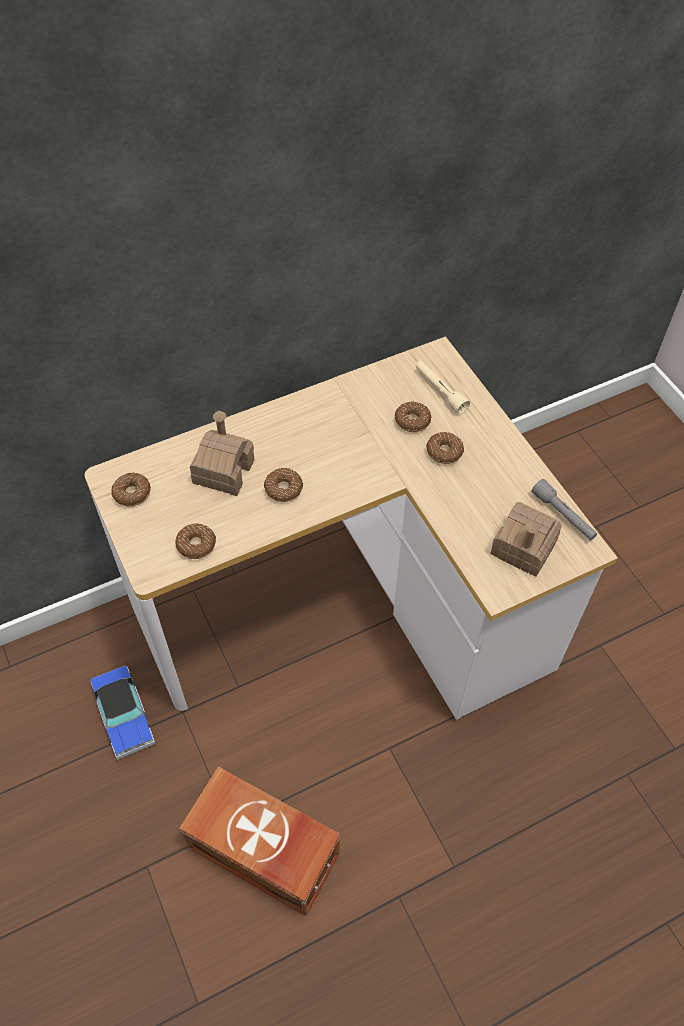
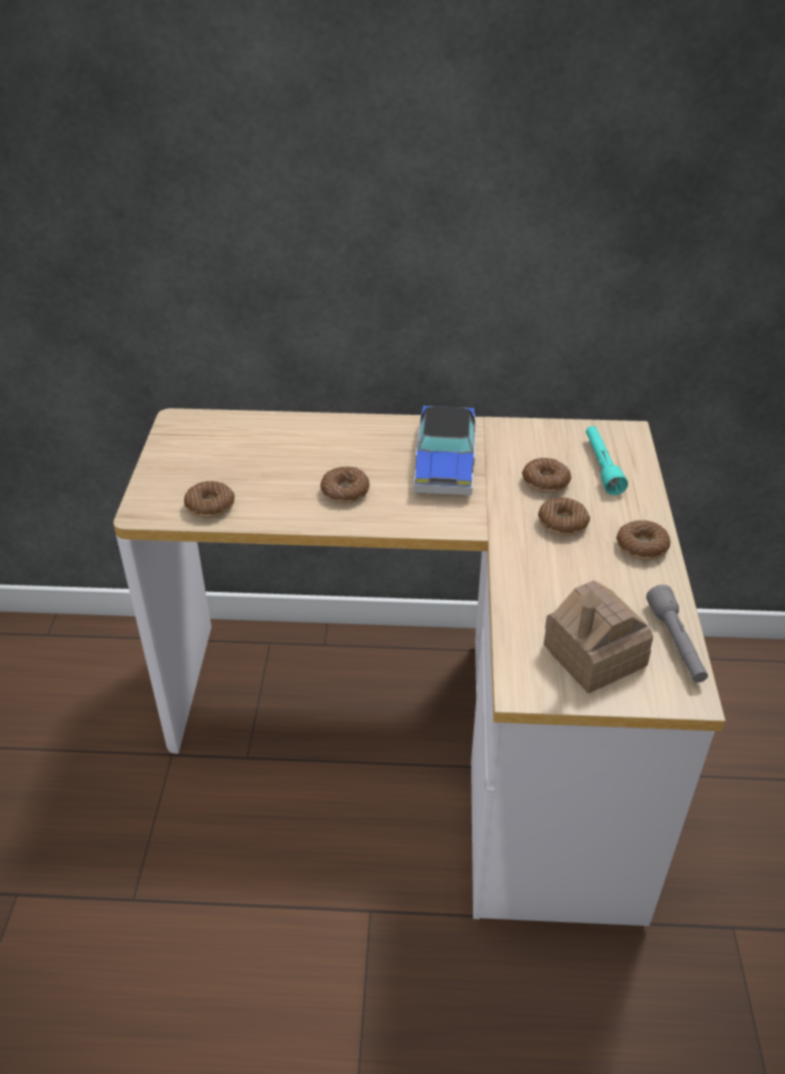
camera: 30 degrees right, 15 degrees down
(124, 715) = (113, 729): toy car -> toy car (445, 461)
(132, 493) = (188, 441): donut -> donut (641, 547)
(223, 471) = (295, 455): toy house -> none
(264, 853) = (145, 951): brown storage box -> none
(440, 391) = (602, 466): beige flashlight -> turquoise flashlight

